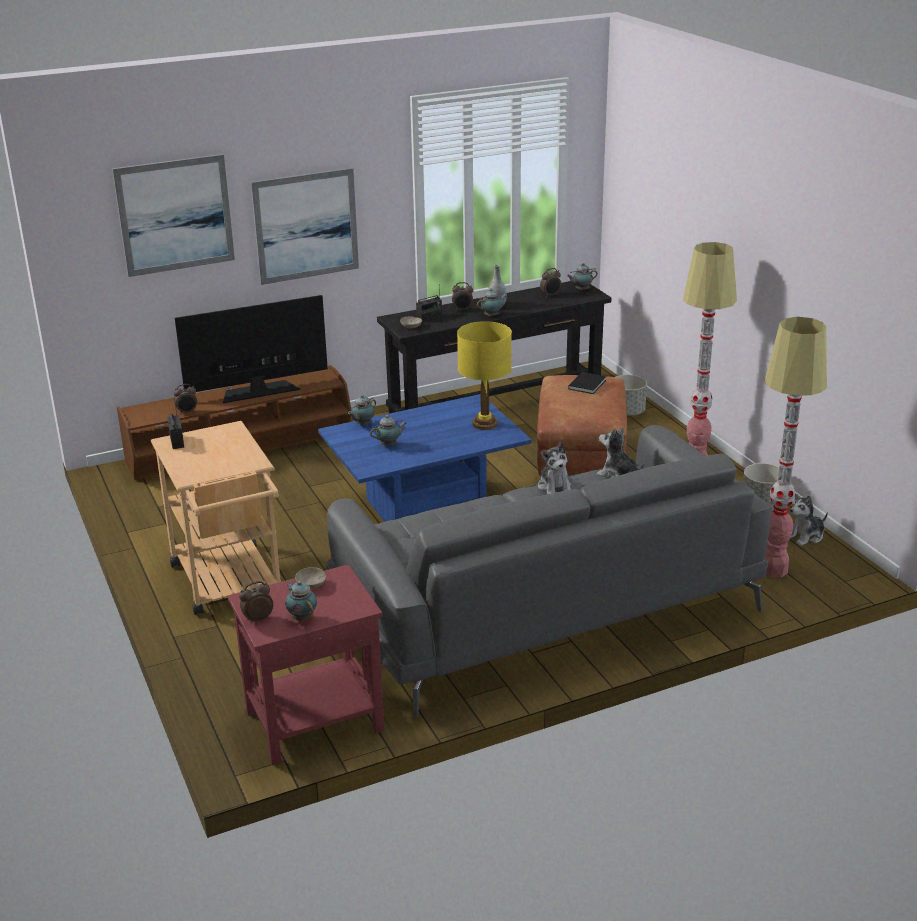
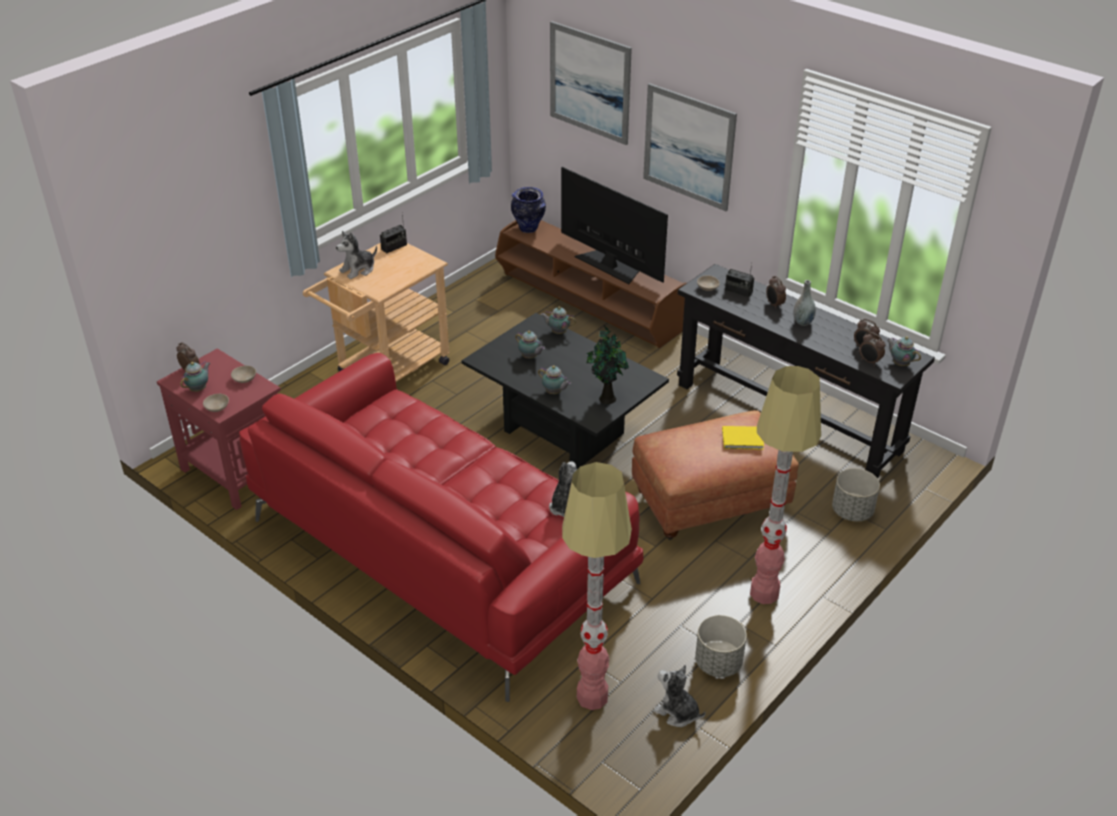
camera: 65 degrees right, 10 degrees up
(142, 414) = (529, 229): none -> vase
(187, 412) = (546, 246): alarm clock -> alarm clock (869, 361)
(350, 609) = (216, 407): none -> beige bowl
(426, 506) = (564, 432): blue coffee table -> black coffee table
(484, 424) = (606, 398): yellow table lamp -> potted plant
(492, 316) = (775, 325): teapot -> teapot (554, 393)
(544, 608) = (439, 550): grey sofa -> red sofa
(555, 487) = (518, 473): plush toy -> plush toy (358, 270)
(588, 384) = (743, 440): black book -> yellow book

